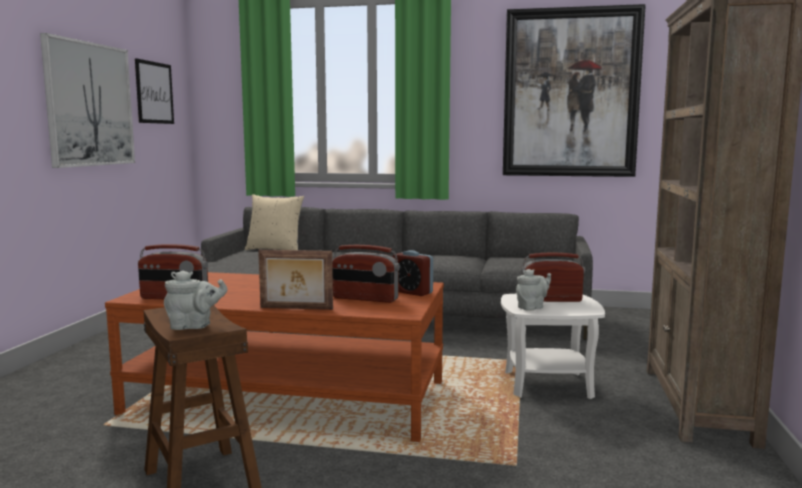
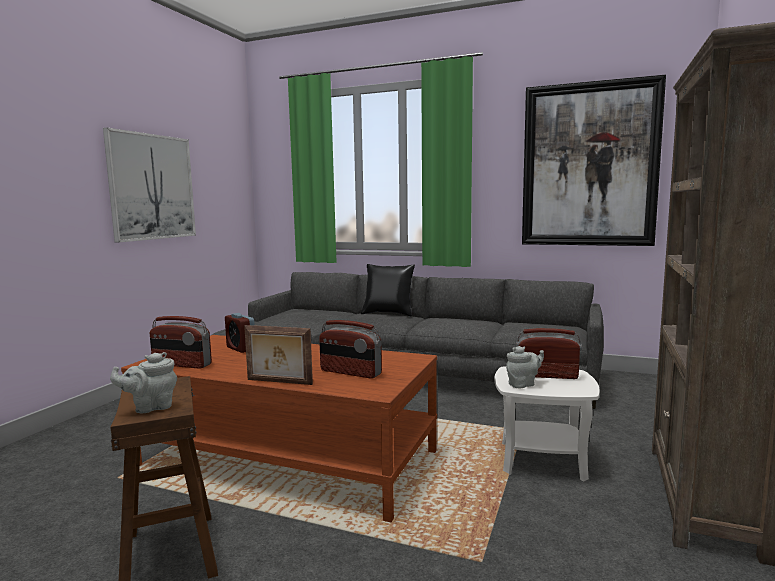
camera: 10 degrees right, 0 degrees up
(154, 92) = (216, 175): picture -> none
(194, 326) = (150, 407): grey teapot -> grey teapot turned 150 degrees clockwise
(275, 249) = (315, 310): beige pillow -> none
(361, 251) = (388, 314): none -> black pillow
(412, 292) = (400, 366): alarm clock -> alarm clock (241, 348)

